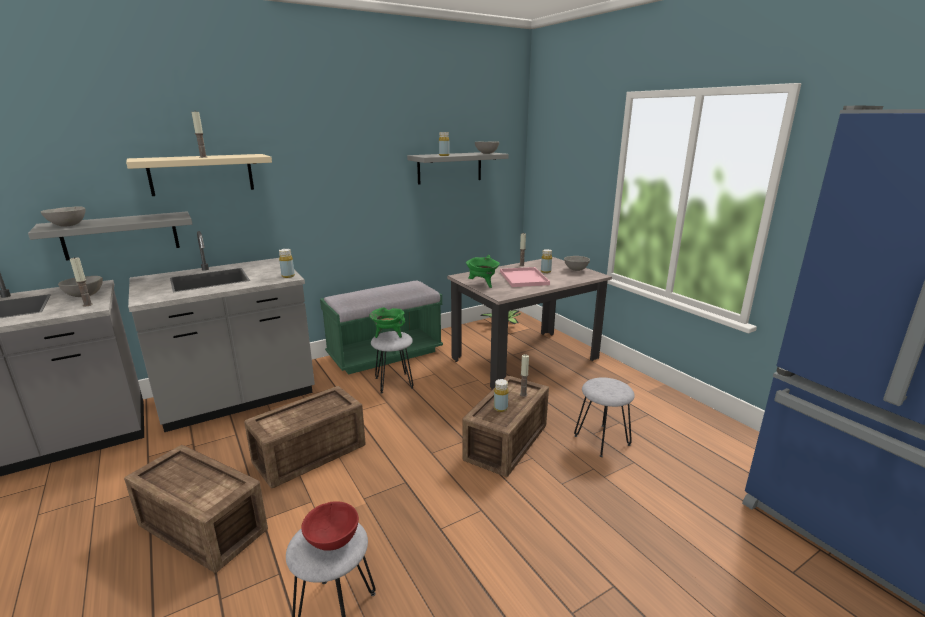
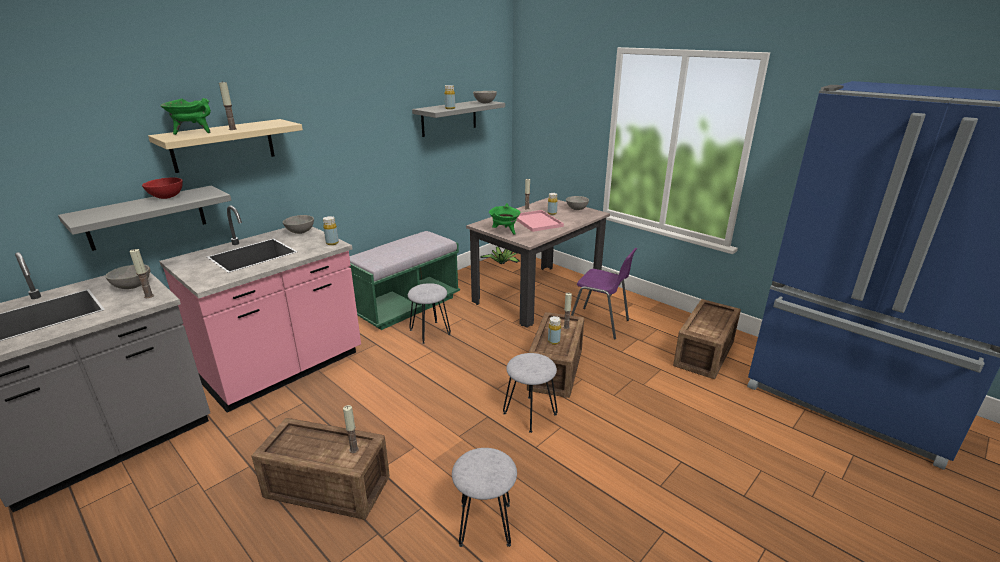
camera: 15 degrees left, 5 degrees up
(67, 226) = (102, 215): grey bowl -> grey bowl (300, 232)
(221, 491) = (354, 449): none -> candle
(238, 398) = (284, 368): grey counter -> pink counter
(312, 454) = (390, 407): crate -> crate (705, 353)
(331, 541) = (489, 467): red bowl -> red bowl (166, 197)
(388, 335) = (423, 288): green cooking pot -> green cooking pot (193, 132)
(581, 399) = (599, 324): none -> purple chair
(602, 440) = (630, 355): grey stool -> grey stool (530, 413)

